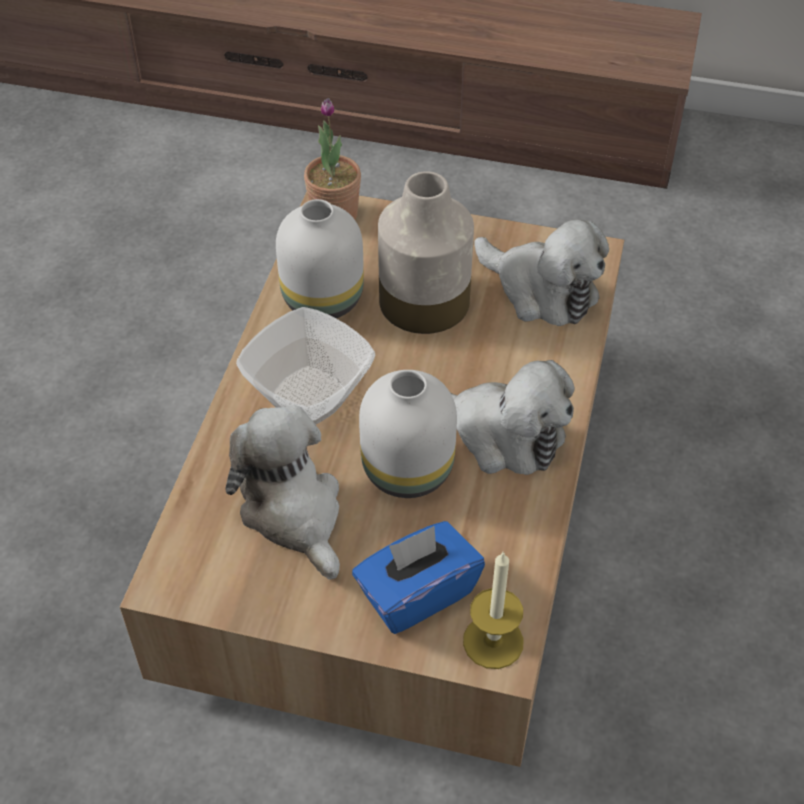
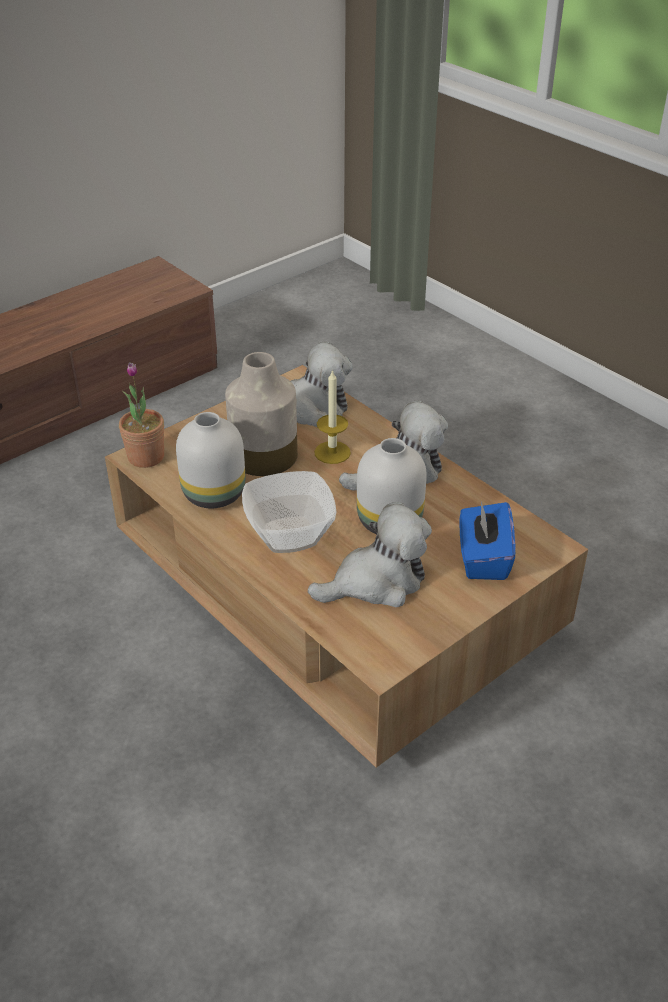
camera: 55 degrees left, 10 degrees down
(293, 512) = (376, 582): plush toy -> plush toy turned 150 degrees clockwise
(493, 641) = (540, 545): candle -> candle (332, 452)

